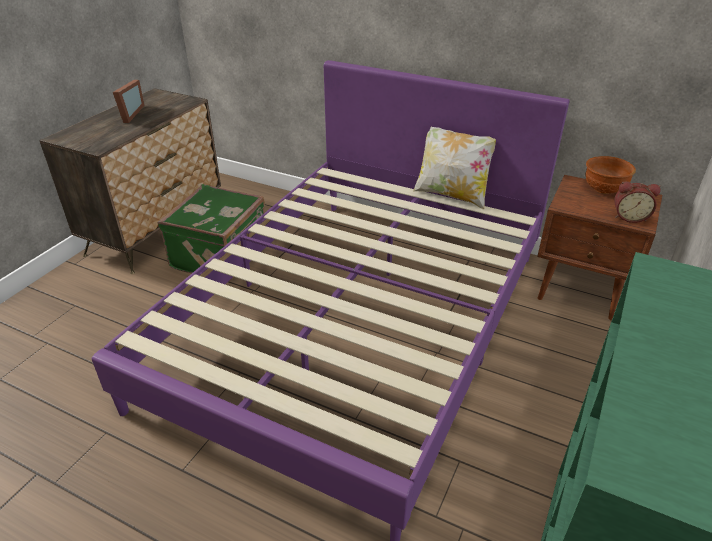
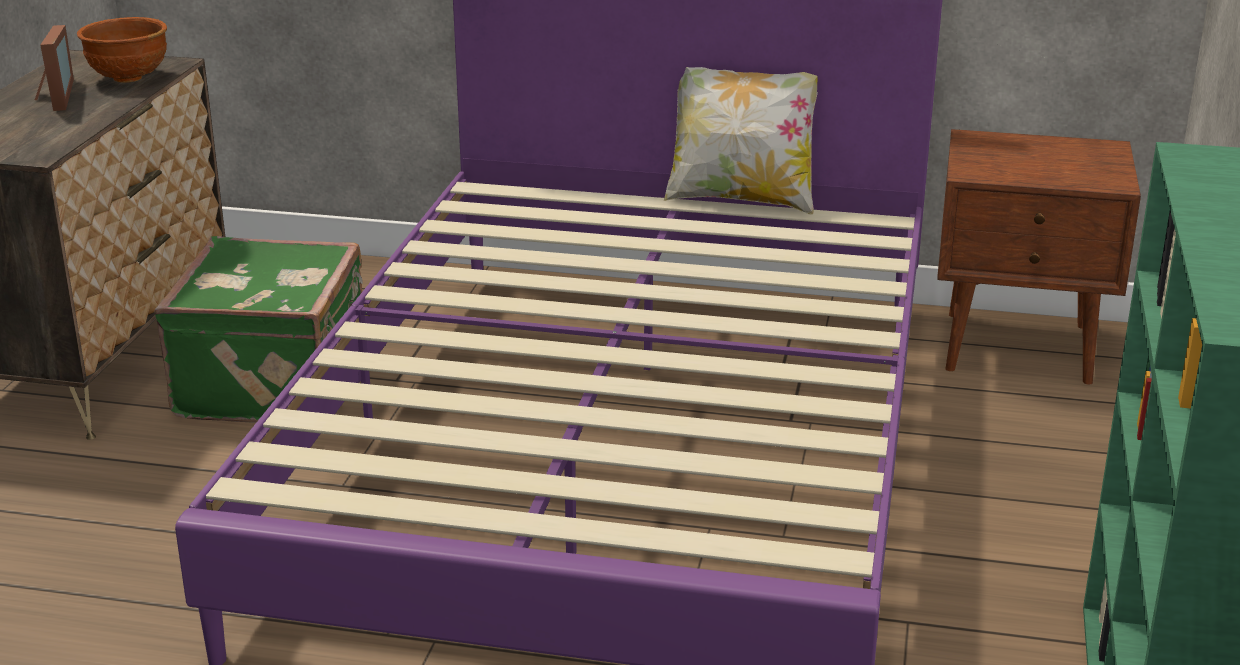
camera: 15 degrees left, 10 degrees down
(603, 190) = (1029, 144): brown bowl -> brown bowl (128, 78)
(629, 217) = (1088, 177): alarm clock -> none

